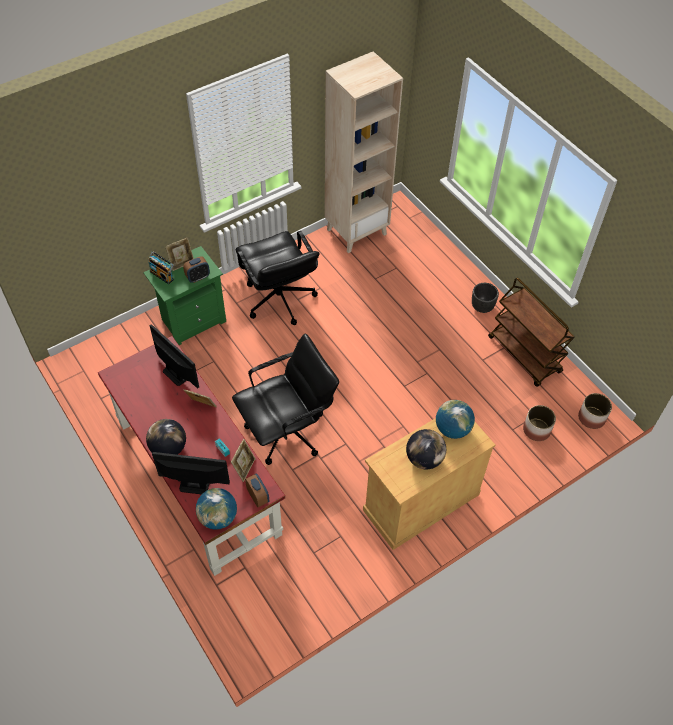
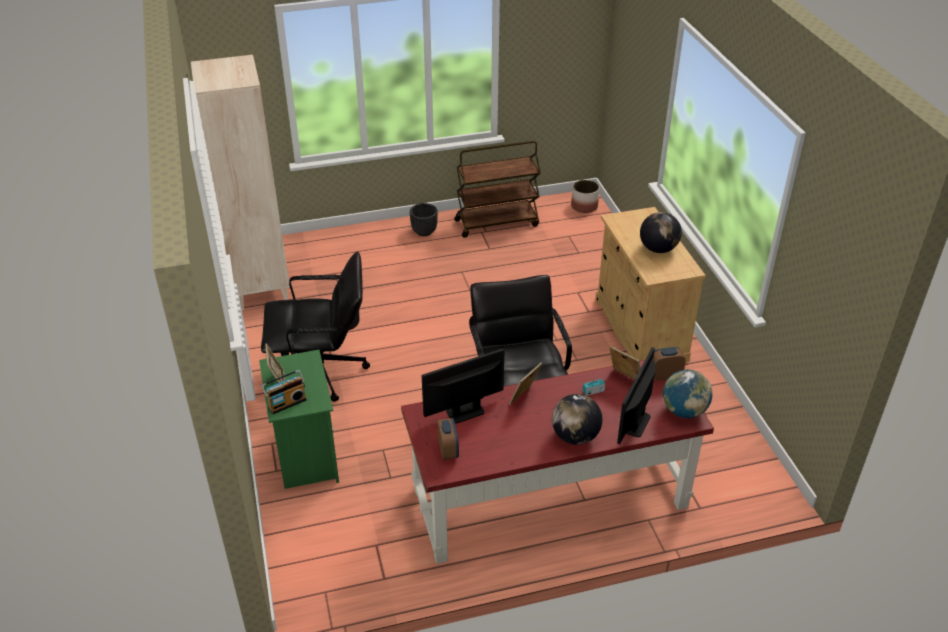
camera: 70 degrees left, 15 degrees down
(198, 277) = (312, 371): alarm clock -> alarm clock (448, 451)
(452, 429) = (629, 225): globe -> none
(536, 430) = (585, 239): planter -> none

